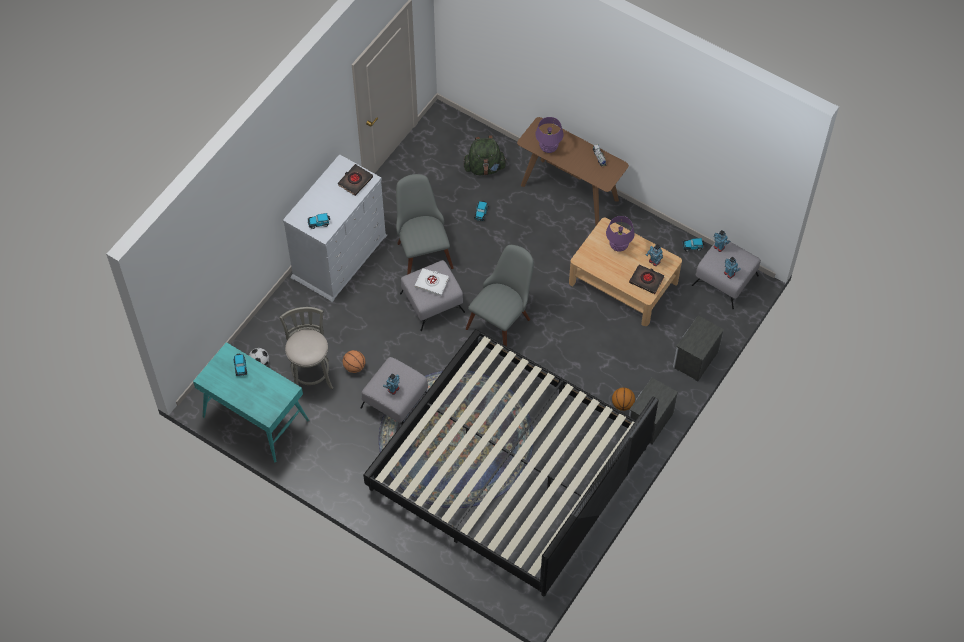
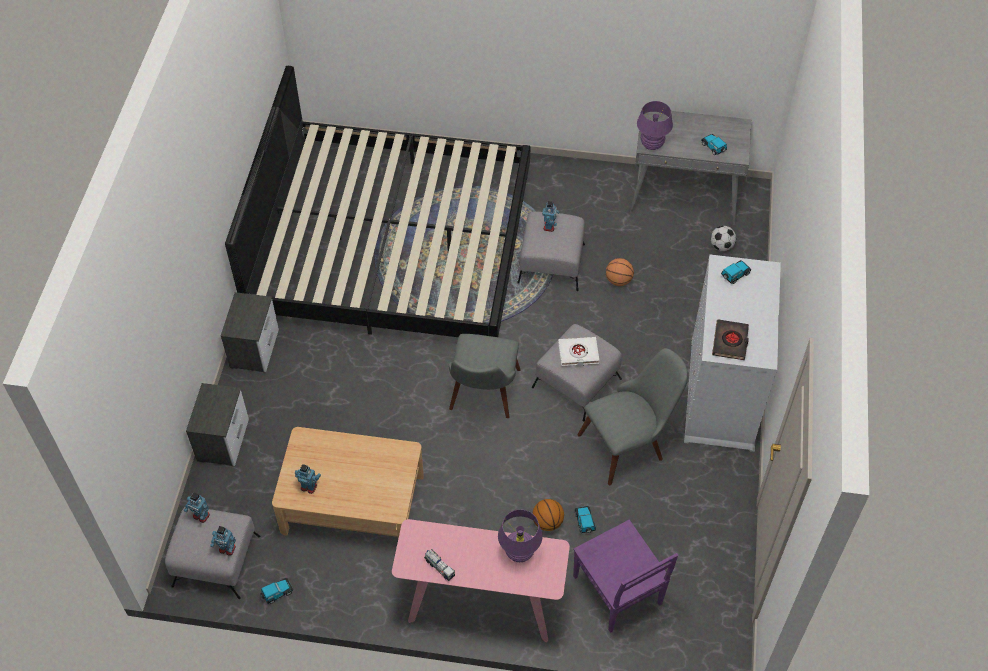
camera: 155 degrees right, 5 degrees down
(255, 419) = (685, 194): turquoise desk -> grey desk
(311, 374) = (659, 256): grey stool -> none
(422, 249) = (630, 443): grey chair -> grey chair turned 75 degrees counterclockwise
(484, 167) = (618, 592): green backpack -> purple chair
(570, 192) = (481, 604): brown console table -> pink console table
(618, 246) = (365, 489): purple table lamp -> purple table lamp (651, 145)
(622, 404) = (294, 355): basketball -> basketball (547, 522)
(646, 280) = (309, 457): black book -> none

